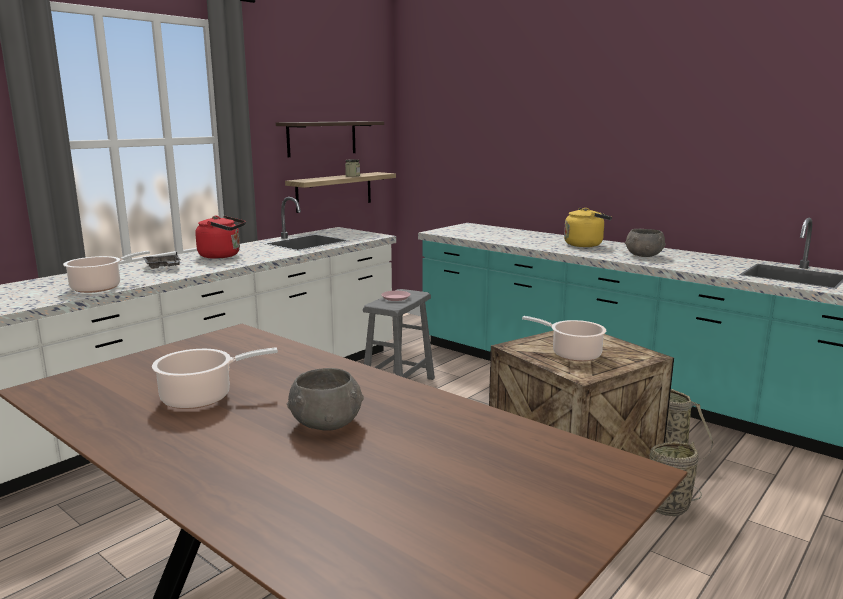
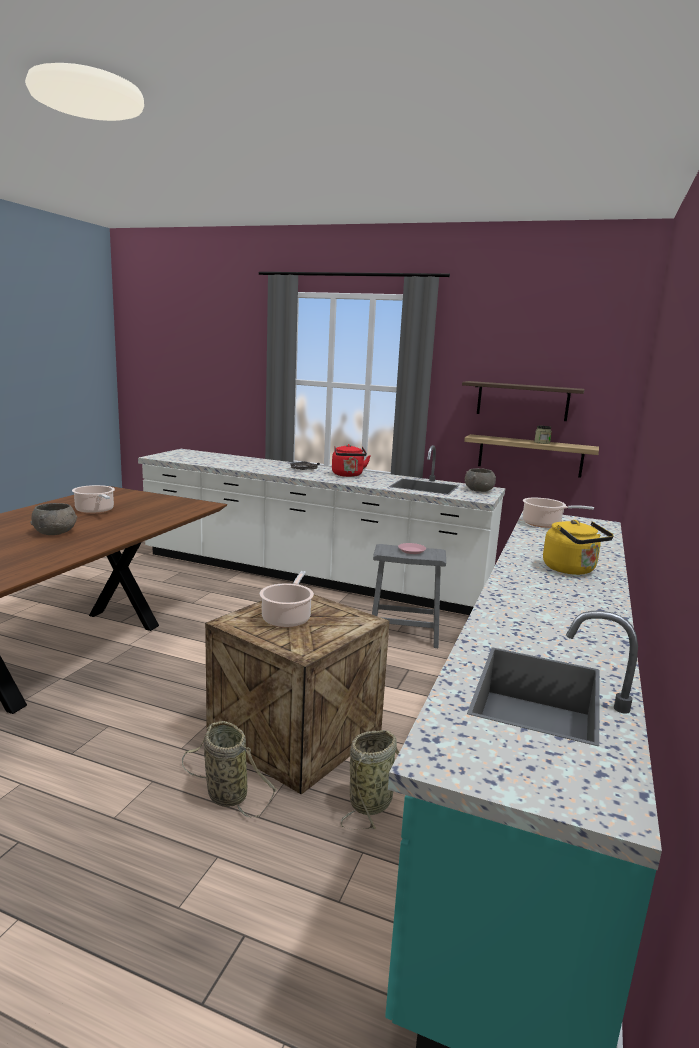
camera: 70 degrees right, 0 degrees up
(99, 287) = (243, 467): cooking pot -> cooking pot (544, 524)
(643, 255) = (546, 597): grey bowl -> grey bowl (478, 490)

